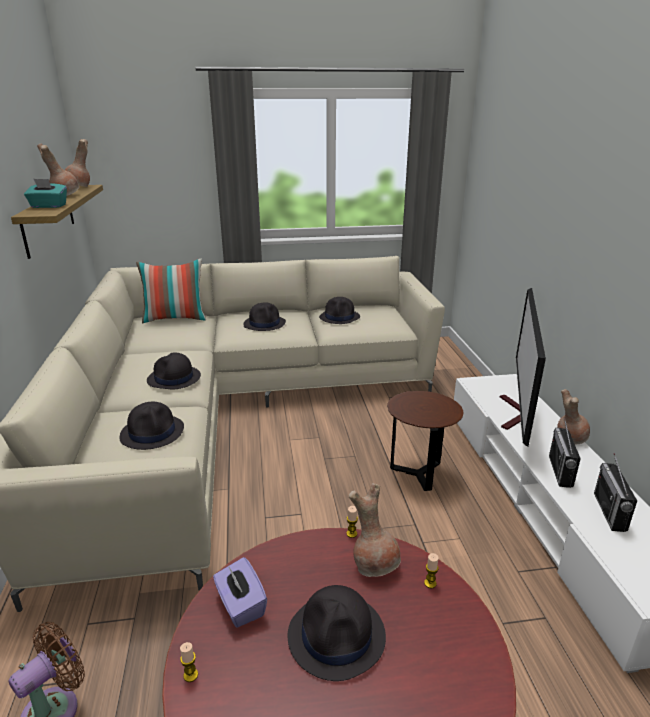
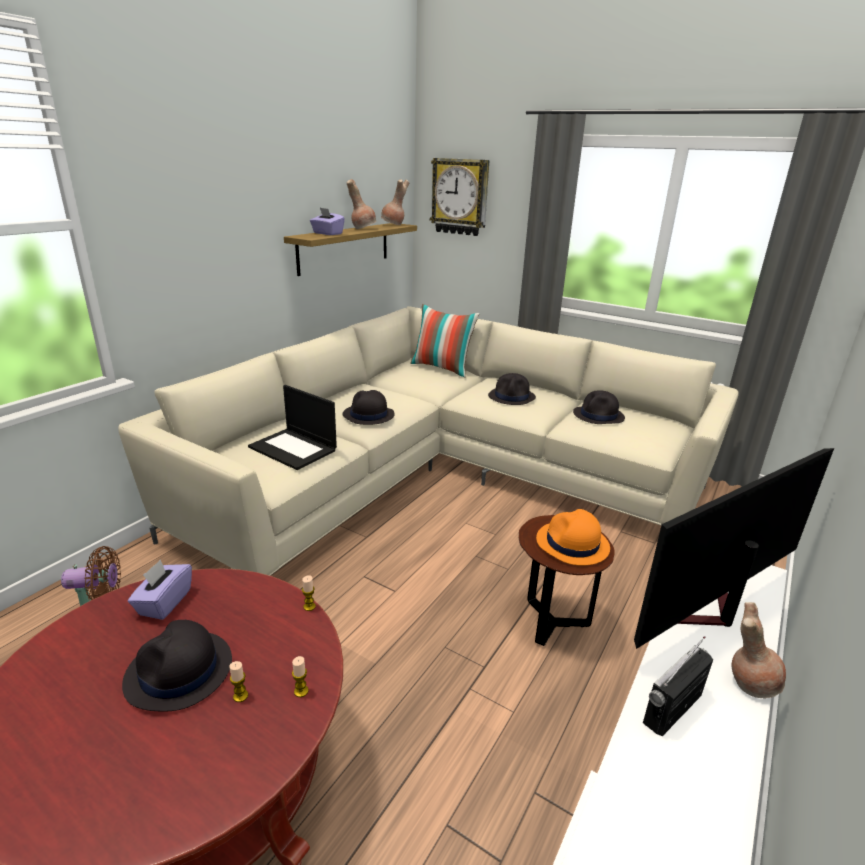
camera: 40 degrees right, 0 degrees up
(48, 206) = (327, 233): turquoise tissue box -> purple tissue box
(132, 151) = (460, 197): none -> wall clock
(153, 432) = (294, 449): black hat -> laptop
(190, 675) = (77, 624): candle -> candle (240, 696)
(375, 565) = (286, 643): brown vase -> none
(430, 407) = (572, 544): none -> orange hat
(609, 512) = (672, 799): radio -> none

